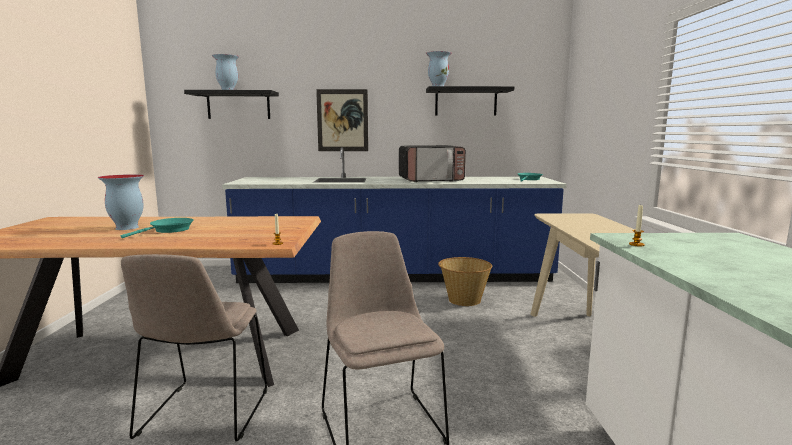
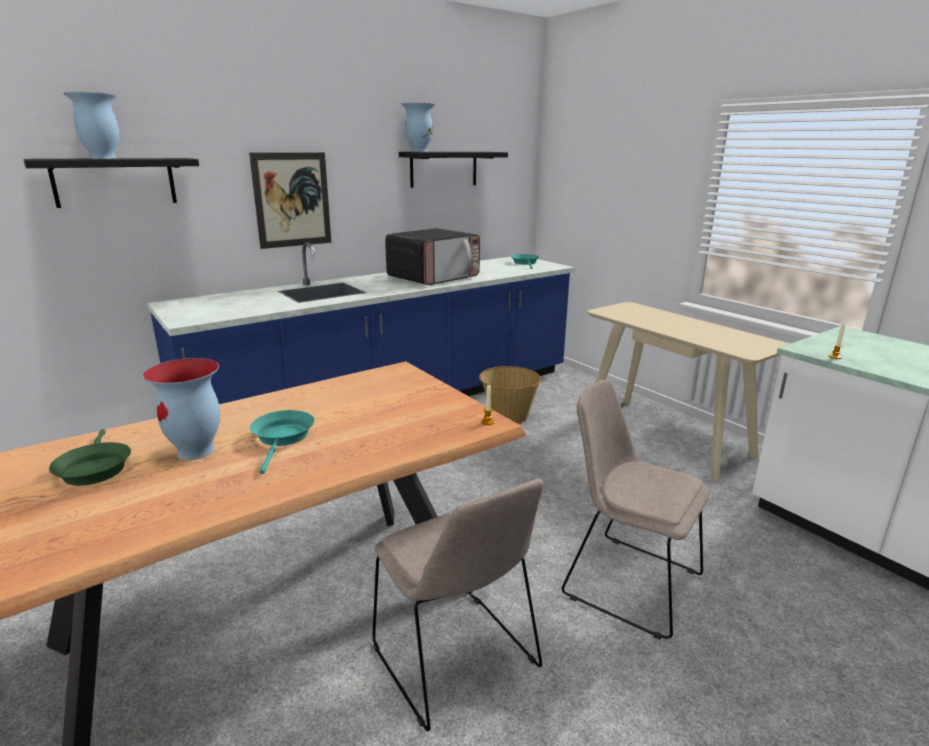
camera: 35 degrees left, 10 degrees up
(83, 225) = (94, 468): none -> green frying pan

